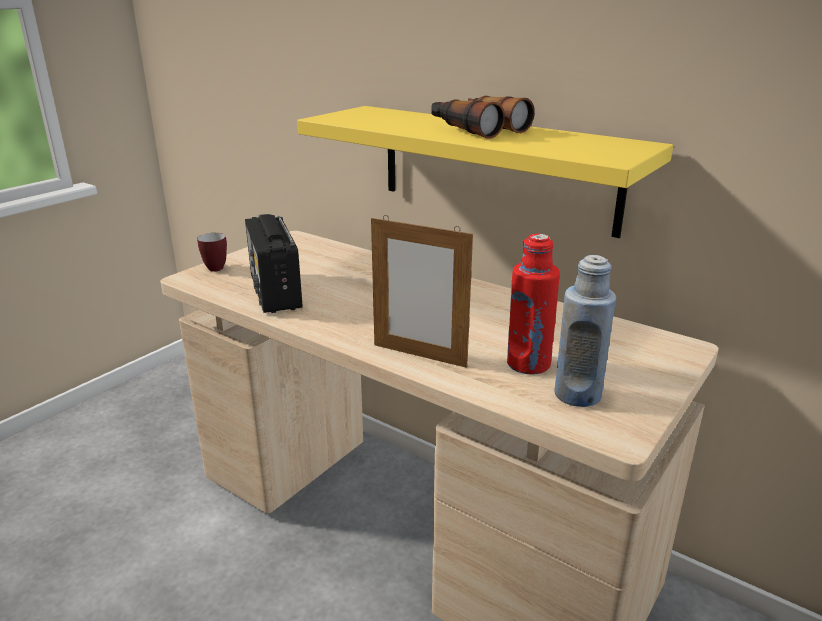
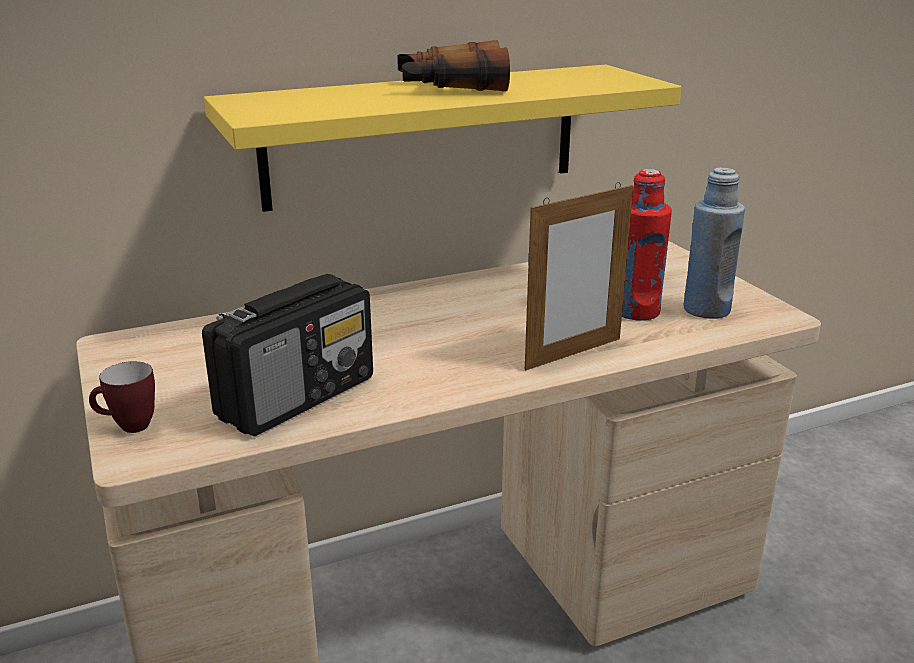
camera: 60 degrees left, 0 degrees up
(275, 292) = (298, 397): radio -> radio turned 60 degrees counterclockwise

